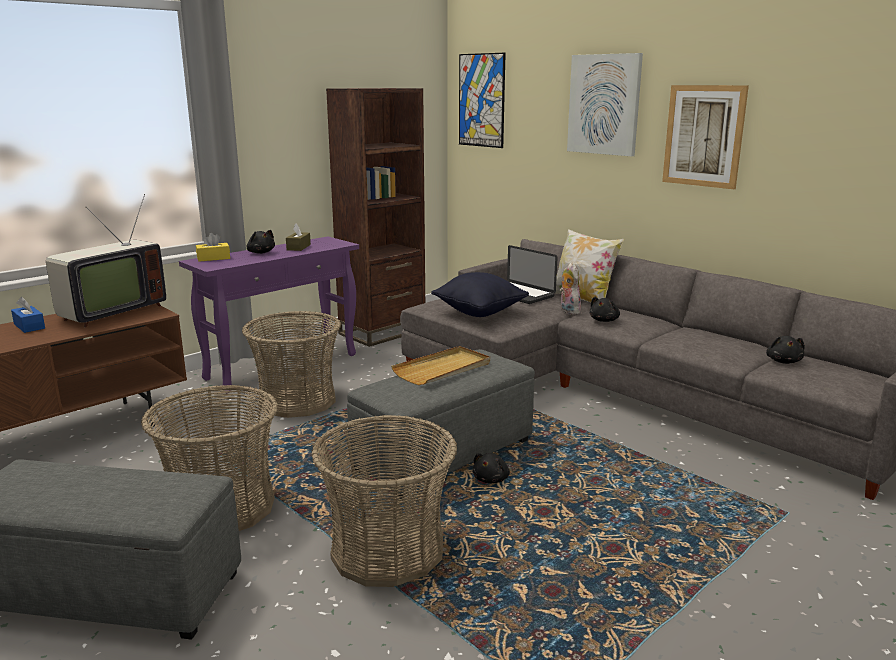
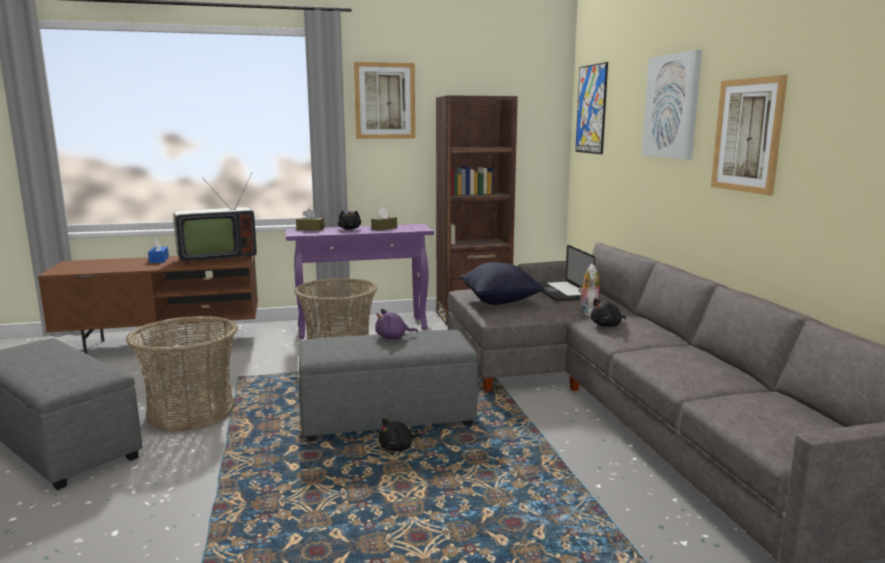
camera: 30 degrees right, 5 degrees down
(213, 258) = (310, 229): yellow tissue box -> brown tissue box
(270, 93) = (385, 101): none -> picture
(387, 550) = (246, 475): basket -> none
(443, 369) = (393, 337): beige tray -> purple plush toy
(583, 299) = (622, 306): pillow -> none
(783, 361) = (750, 397): black plush toy -> none

